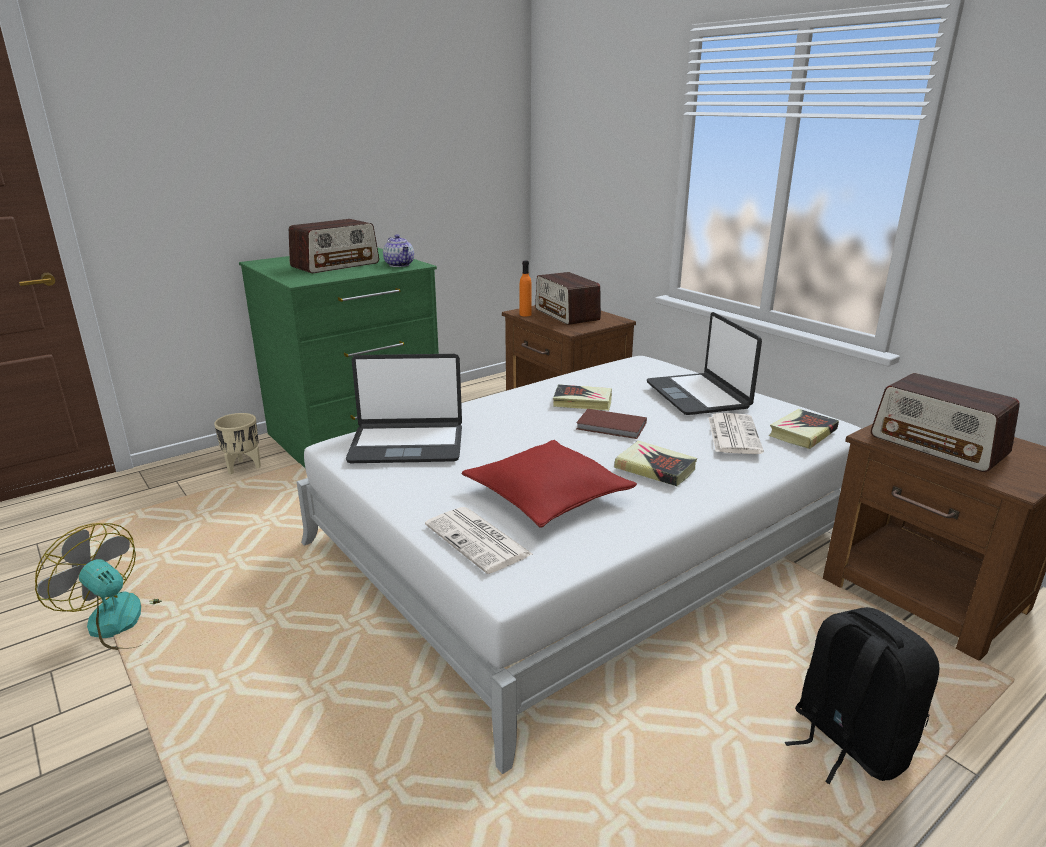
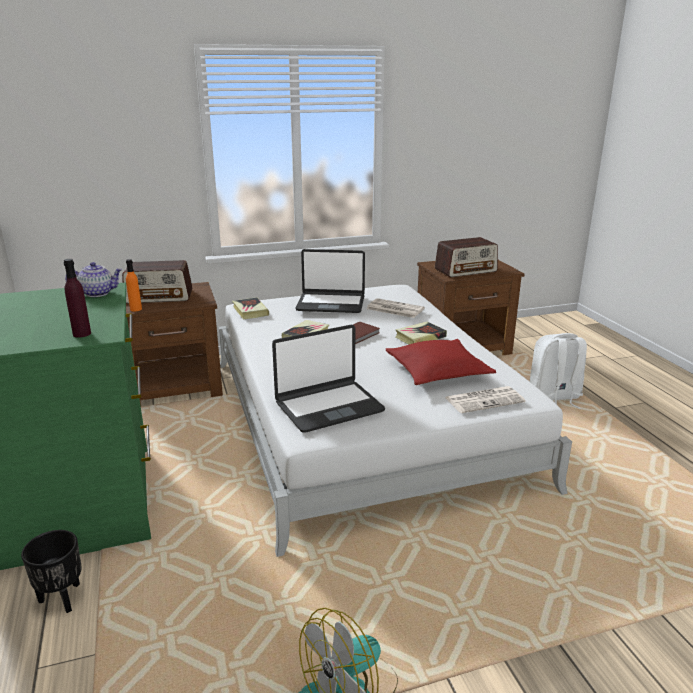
camera: 70 degrees left, 0 degrees up
(243, 467) = (61, 598): beige planter -> black planter
(301, 277) = (82, 334): none -> purple bottle
(336, 265) = (46, 317): radio -> none
(407, 444) = (328, 406): laptop -> laptop turned 45 degrees clockwise
(802, 433) = (404, 295): book -> book (250, 311)
(847, 741) = (554, 397): black backpack -> white backpack

